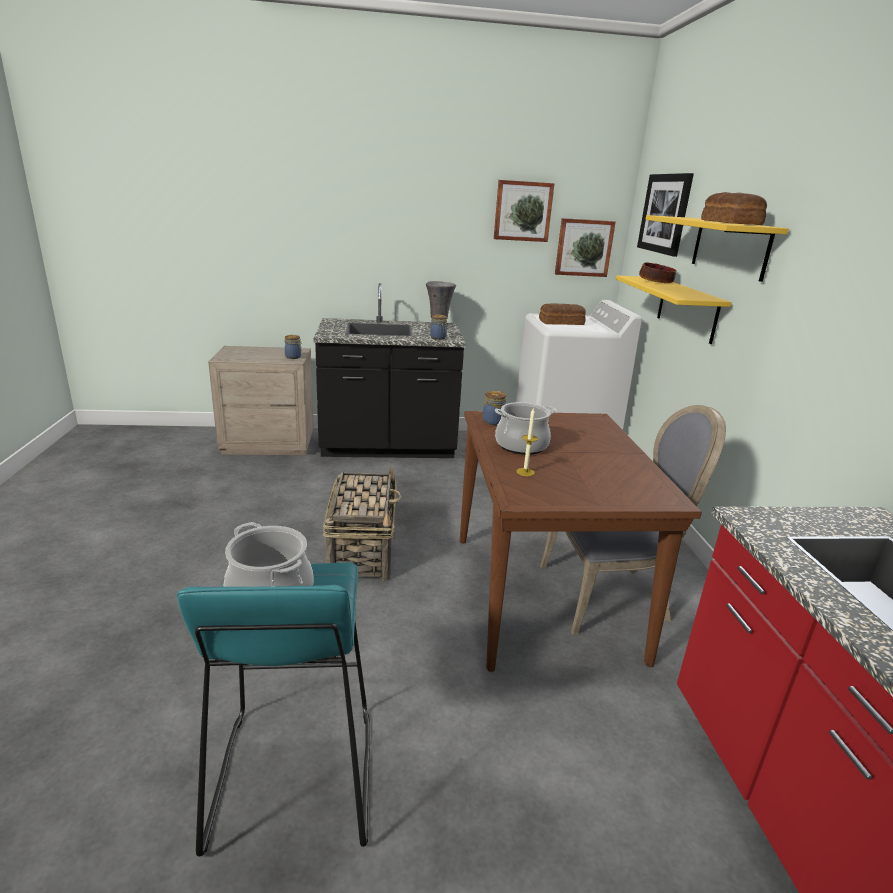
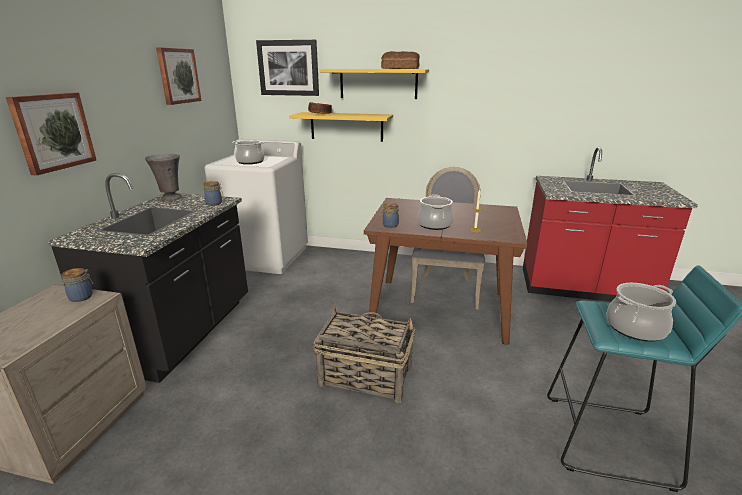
camera: 70 degrees left, 0 degrees up
(562, 323) = (250, 162): bread -> cooking pot
(583, 247) = (217, 101): picture -> picture (53, 132)

